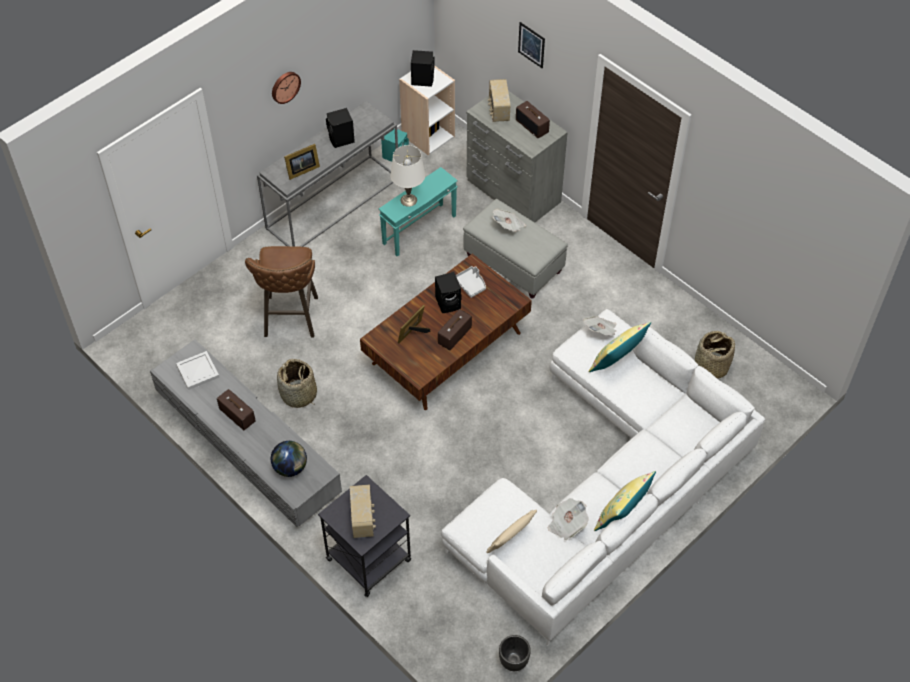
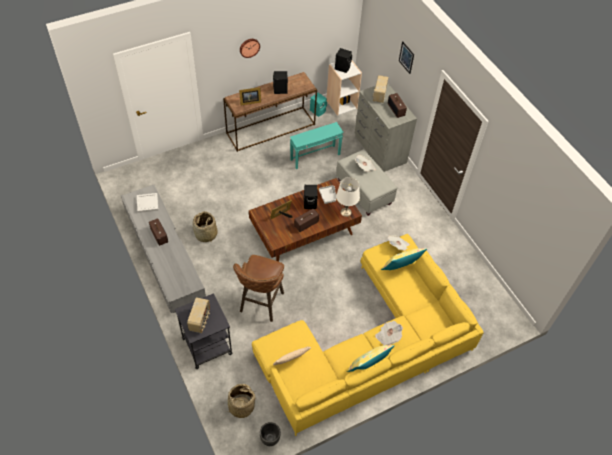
camera: 15 degrees right, 0 degrees up
(290, 467) = (177, 276): globe -> none
(291, 319) = (219, 189): brown stool -> brown stool (261, 304)
(333, 202) = (271, 128): grey console table -> brown console table
(408, 200) = (309, 136): white table lamp -> white table lamp (346, 212)
(566, 524) = (330, 362): newspaper -> newspaper (388, 336)
(607, 485) = (371, 344): white sofa -> yellow sofa
(710, 366) = (464, 288): basket -> basket (241, 406)

